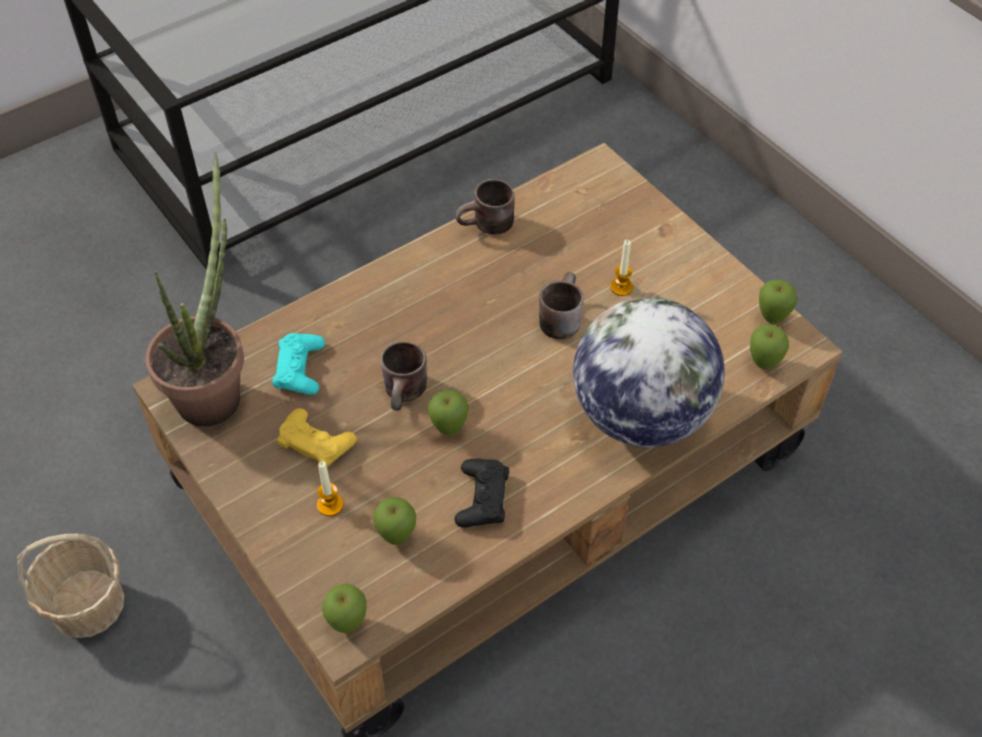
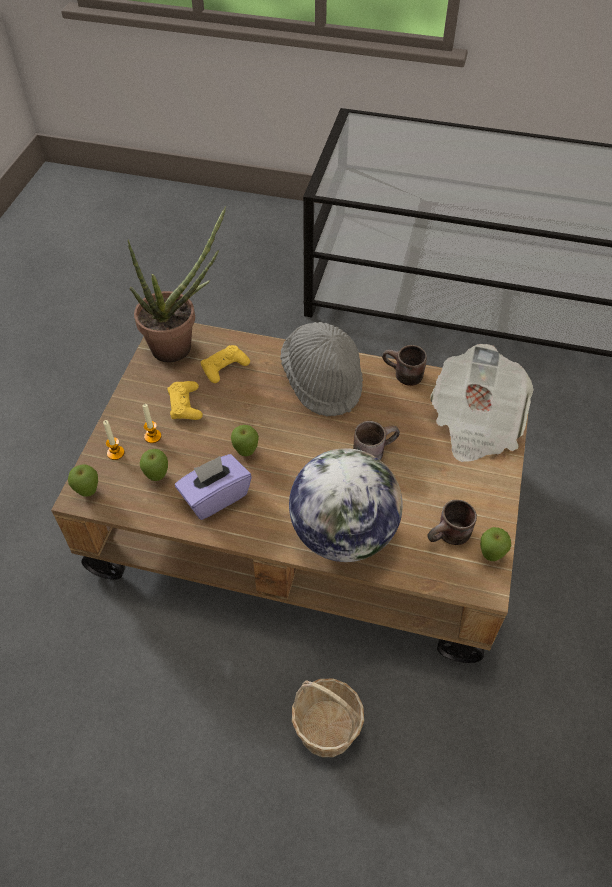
camera: 50 degrees right, 0 degrees up
(86, 603) = (82, 411): basket -> basket (326, 727)
(300, 368) = (224, 367): turquoise game controller -> yellow game controller
(407, 394) = (251, 420): brown mug -> brown mug (450, 538)
(422, 296) = (323, 381): none -> grey hat
(482, 497) = (215, 496): black game controller -> purple tissue box
(608, 216) = (475, 423): none -> newspaper
(621, 287) = (428, 464): candle -> candle (115, 453)
(763, 363) = (448, 573): apple -> none

